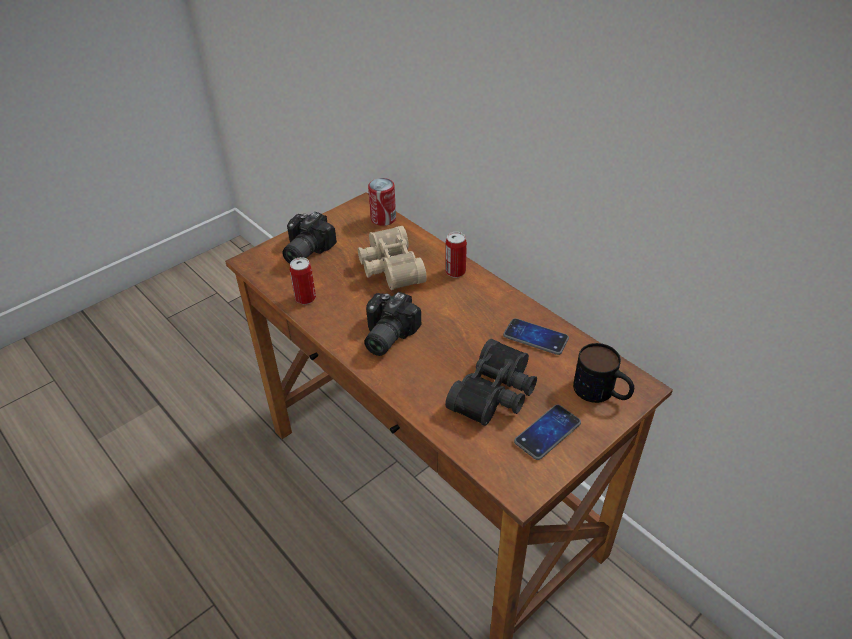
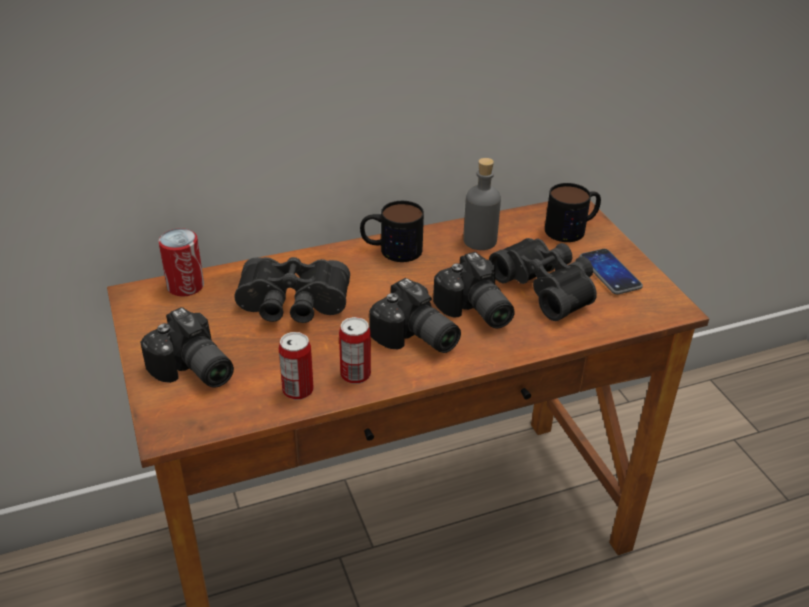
camera: 70 degrees left, 5 degrees down
(389, 268) = (292, 306): beige binoculars -> black binoculars
(436, 358) = (474, 311): none -> camera
(455, 272) = (339, 260): can -> can (355, 375)
(487, 293) = (391, 249): none -> mug
(535, 337) = (479, 241): phone -> grey bottle

